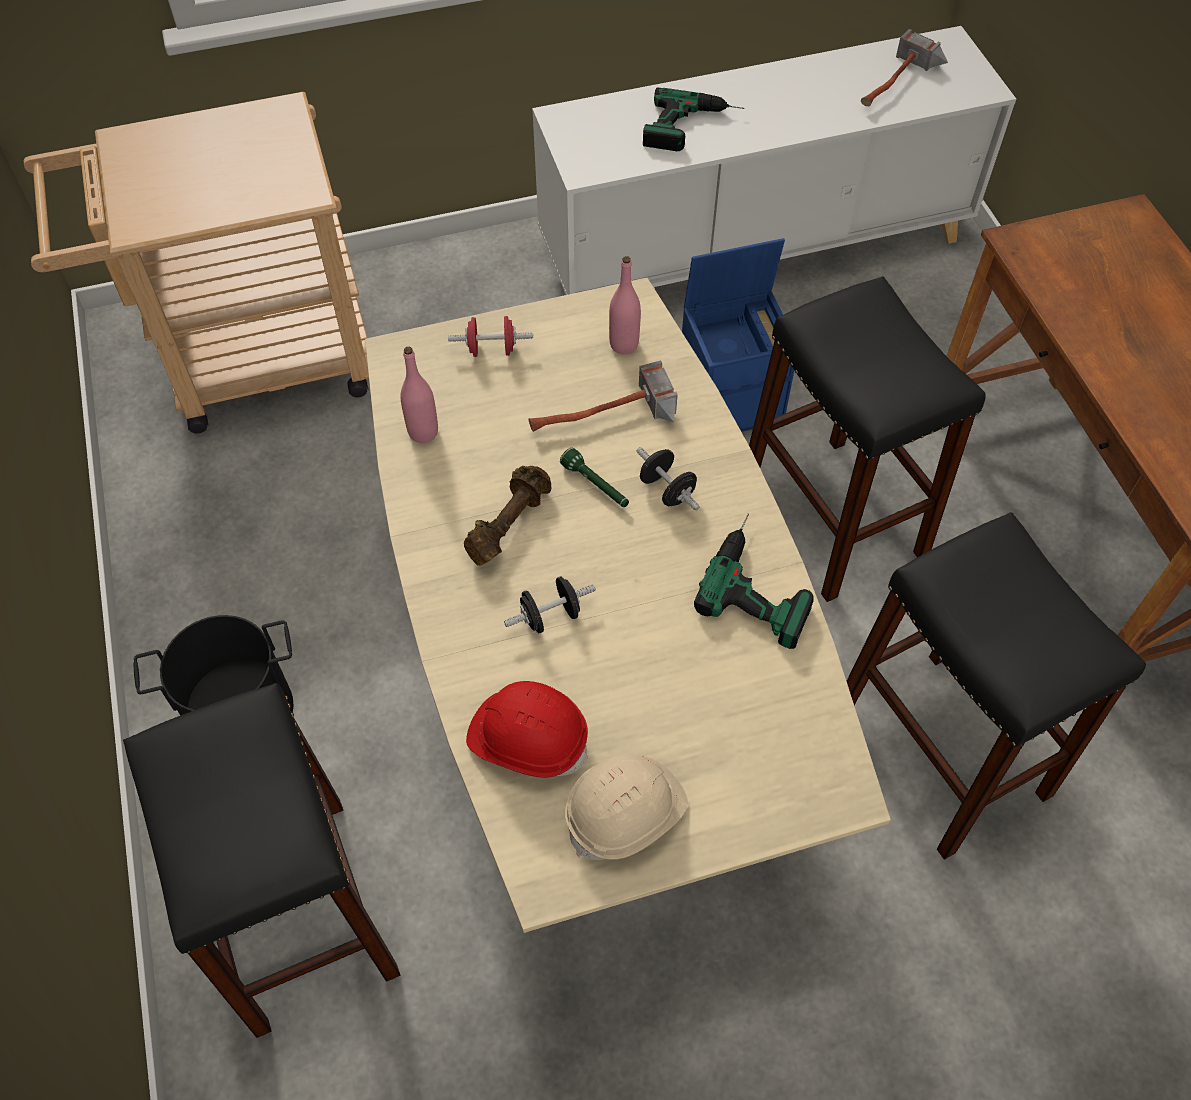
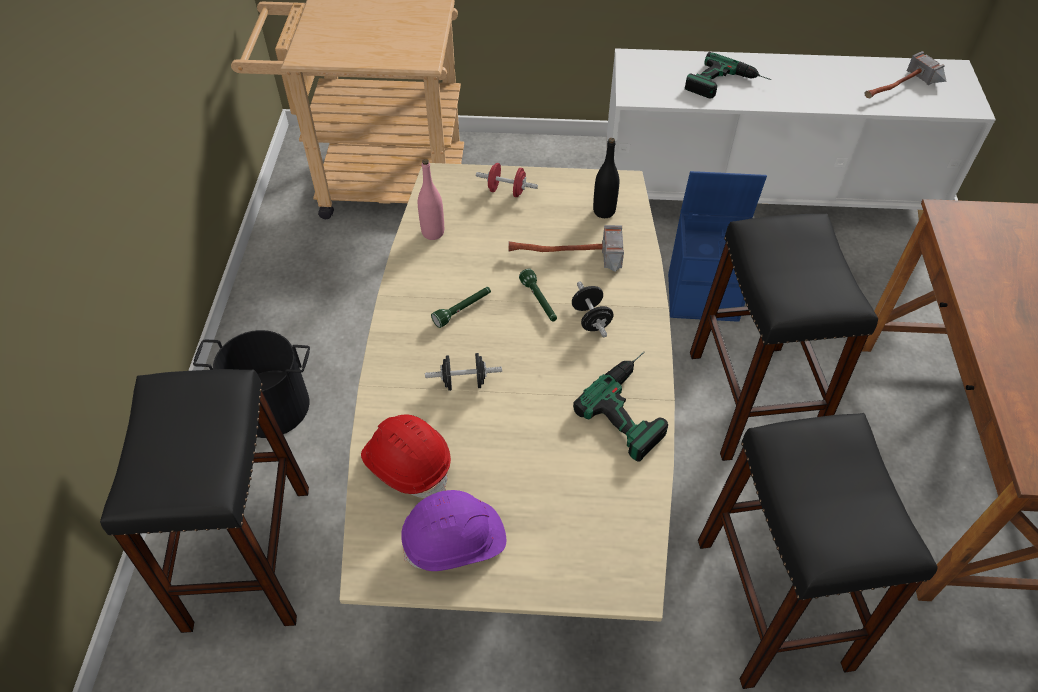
camera: 20 degrees right, 5 degrees down
(507, 524) = (463, 310): brown dumbbell -> green flashlight
(624, 344) = (604, 211): pink bottle -> black bottle
(626, 813) = (455, 541): beige hard hat -> purple hard hat

